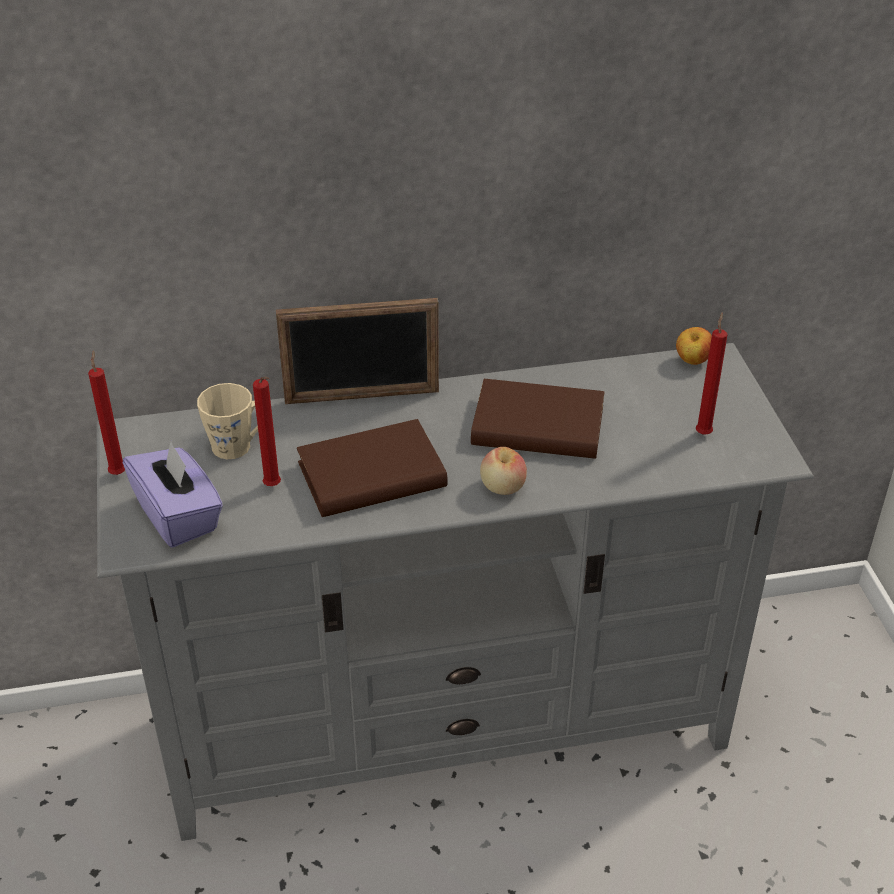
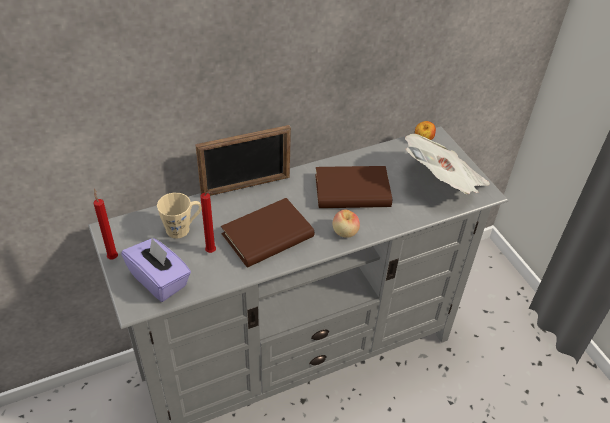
camera: 15 degrees left, 5 degrees up
(703, 432) = (443, 182): red candle -> newspaper

